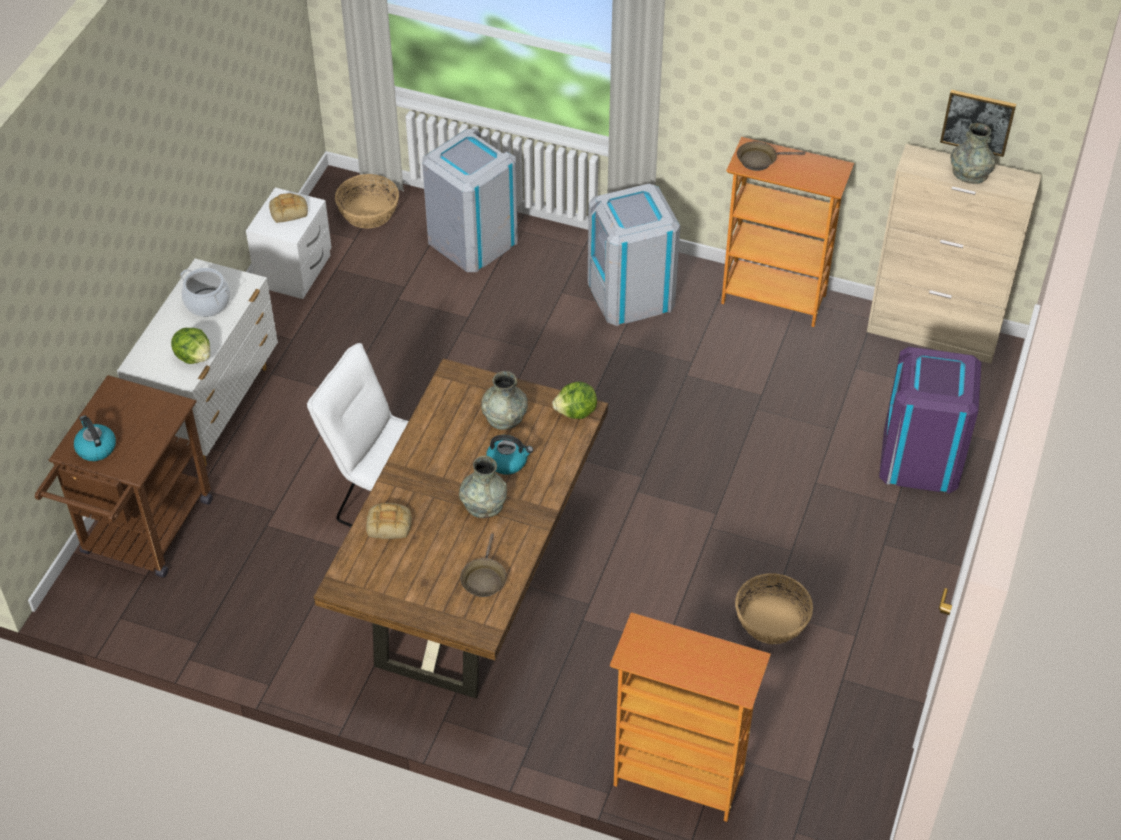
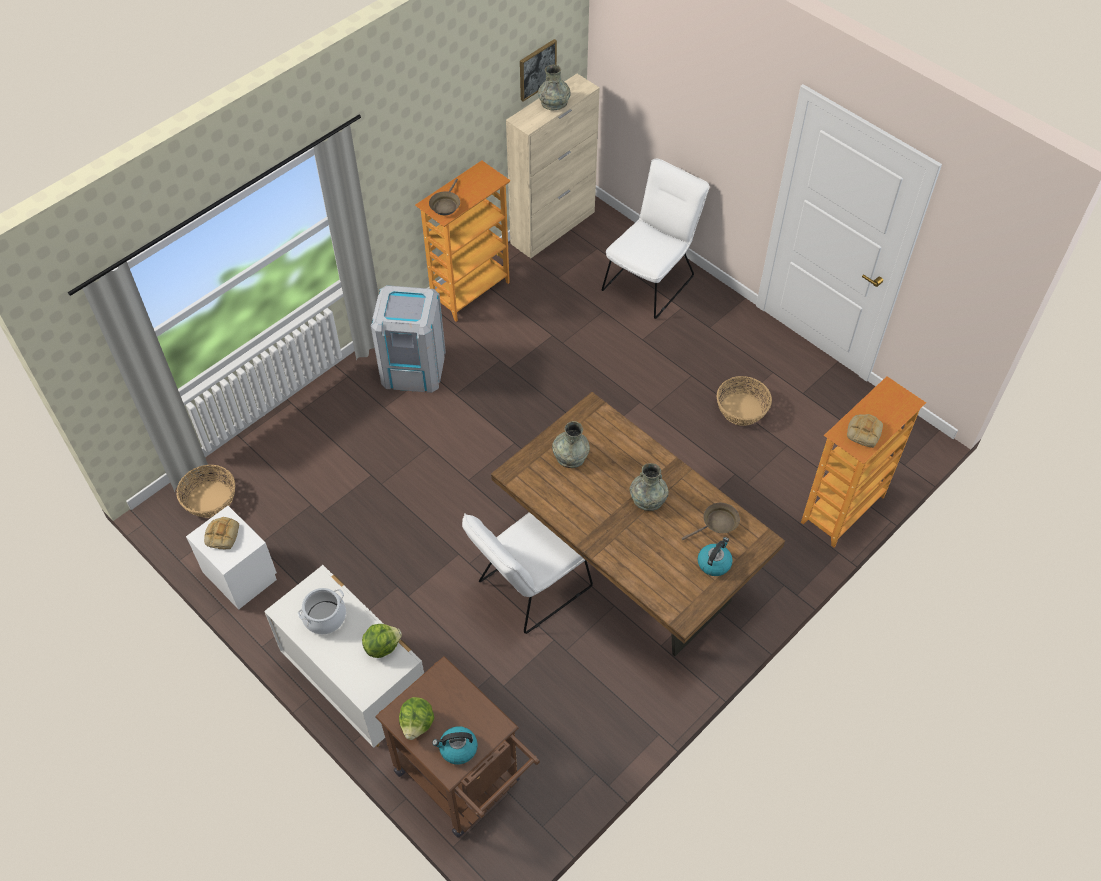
camera: 65 degrees left, 5 degrees up
(390, 524) = (638, 564): bread -> bread (863, 431)
(472, 240) = (292, 442): grey trash can -> none
(484, 578) = (717, 523): brown frying pan -> brown frying pan turned 60 degrees counterclockwise
(508, 461) = (616, 470): kettle -> kettle (714, 563)
(576, 412) = (591, 413): lettuce -> lettuce (417, 724)
(920, 459) = (652, 279): purple trash can -> white chair

